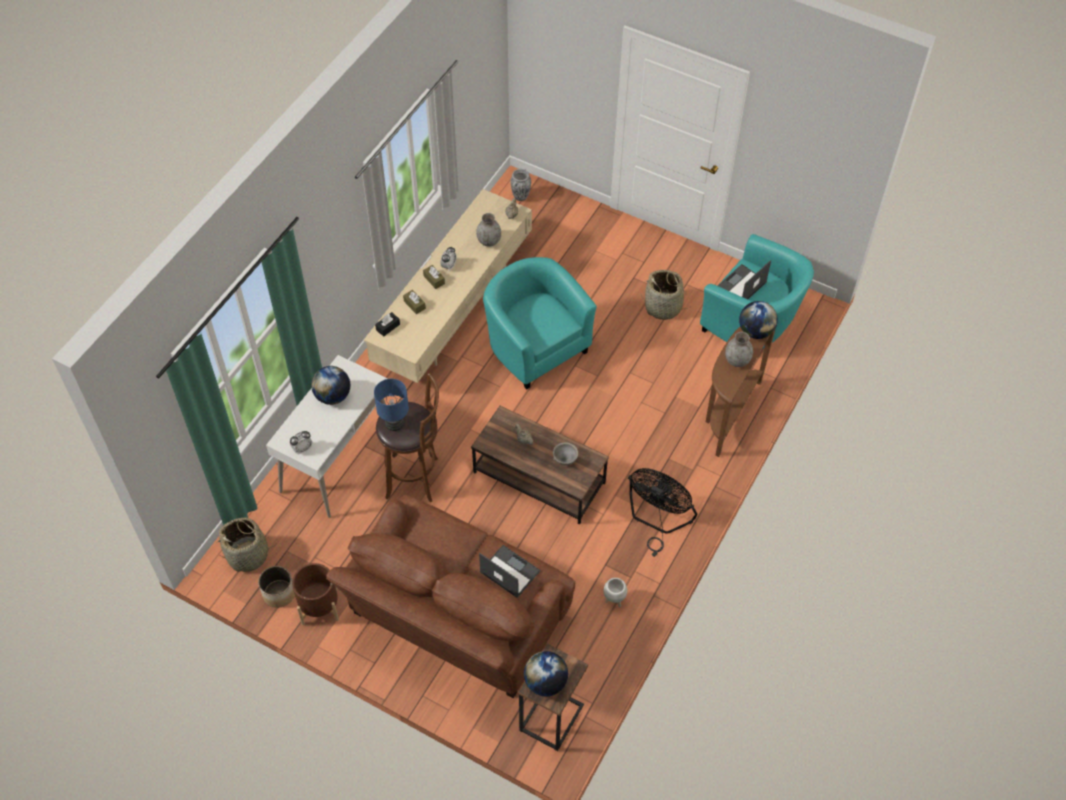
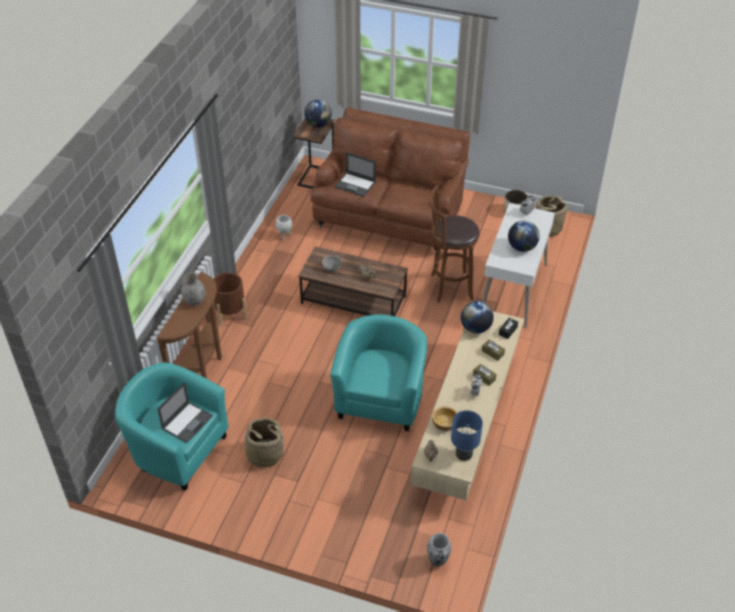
camera: 170 degrees right, 10 degrees down
(319, 606) = (484, 209): brown planter -> brown planter (230, 312)
(394, 423) = (463, 225): blue table lamp -> blue table lamp (464, 454)
(488, 241) = (445, 423): grey vase -> bowl
(535, 346) = (381, 398): turquoise armchair -> turquoise armchair turned 120 degrees counterclockwise
(656, 519) = (258, 285): black fan -> none
(755, 331) = (177, 326): globe -> globe (475, 328)

